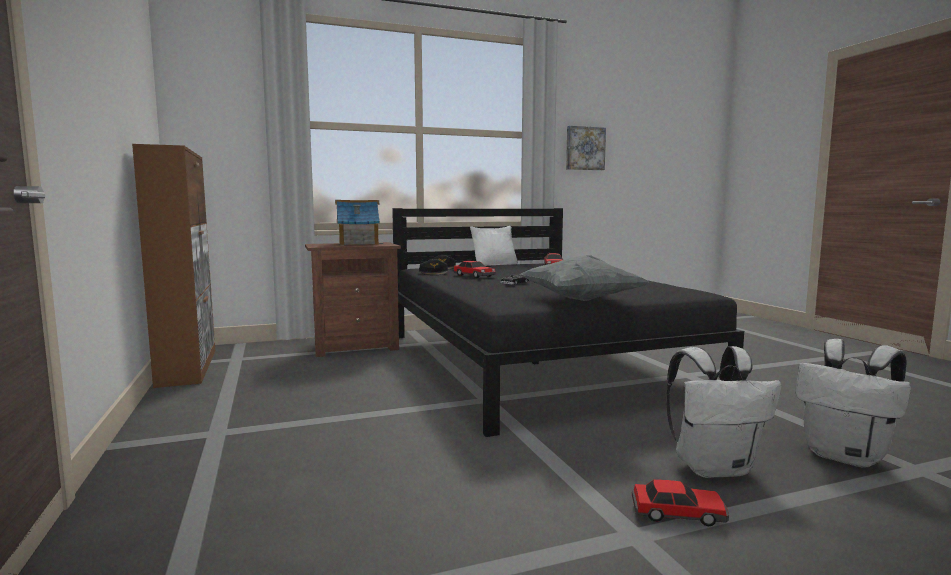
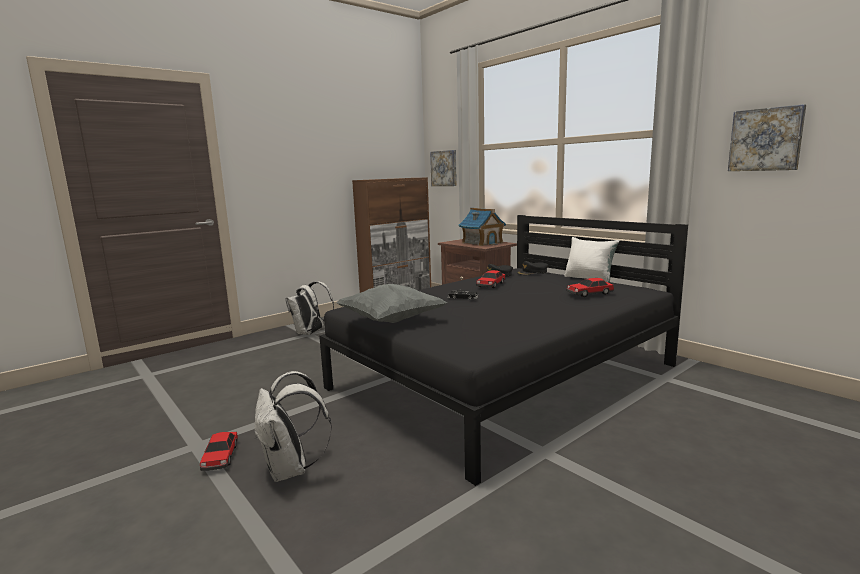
camera: 70 degrees right, 5 degrees up
(216, 147) = (444, 168): none -> picture
(846, 456) = (330, 546): white backpack -> white backpack (310, 333)

